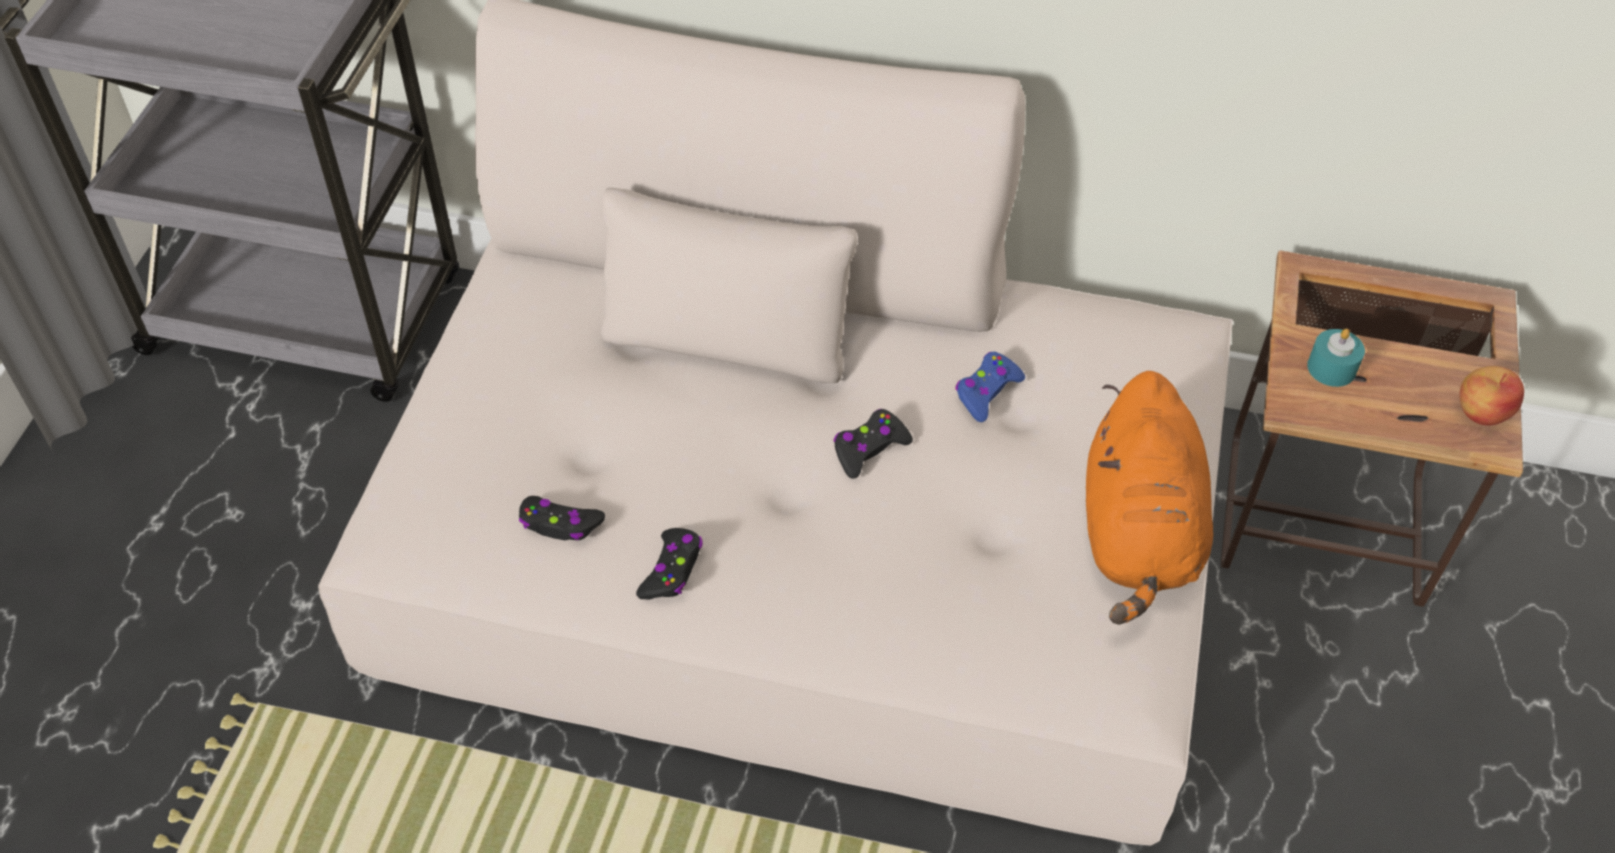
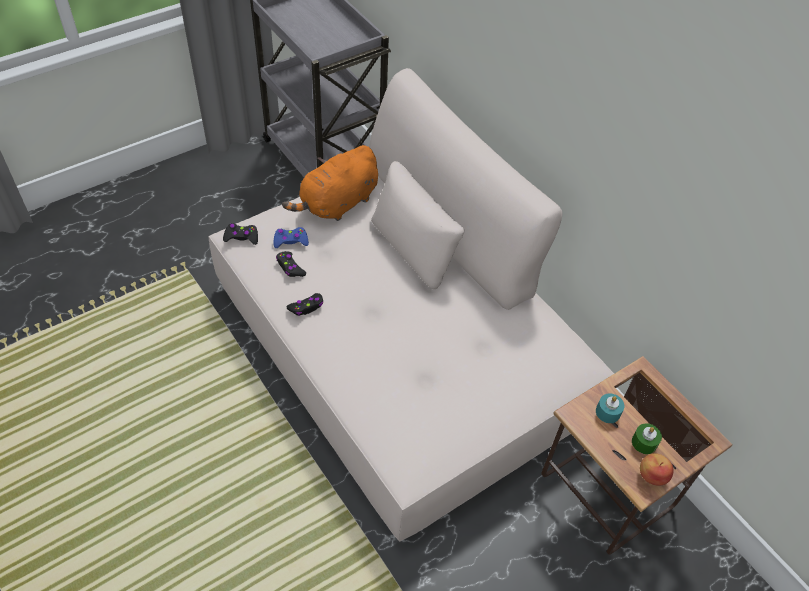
camera: 40 degrees right, 0 degrees up
(869, 449) = (415, 317): black game controller -> black game controller (241, 237)
(986, 392) = (481, 329): blue game controller -> blue game controller (290, 241)
(1138, 534) = (476, 418): orange plush toy -> orange plush toy (337, 204)
(1421, 374) = (644, 442): none -> green candle

